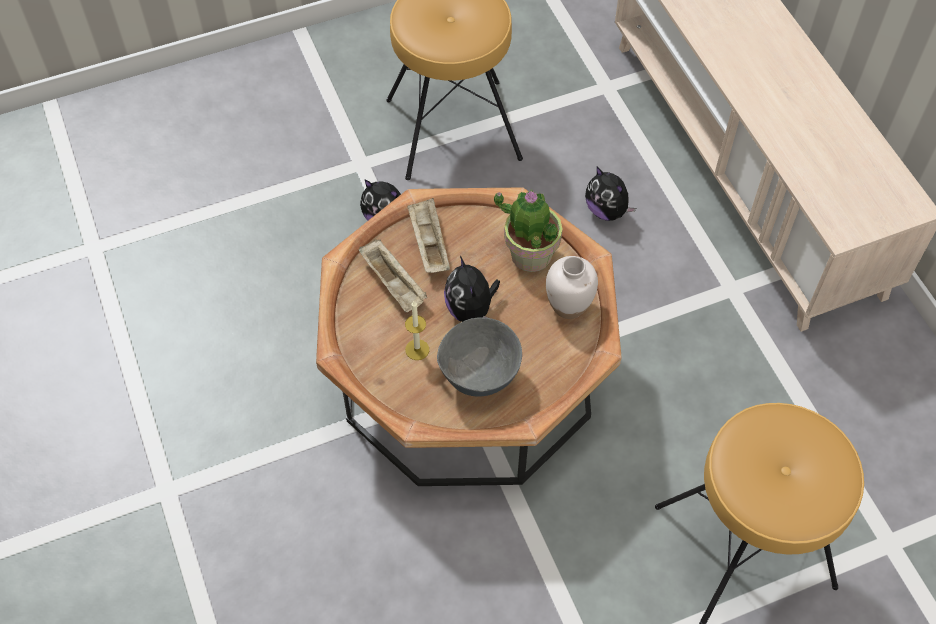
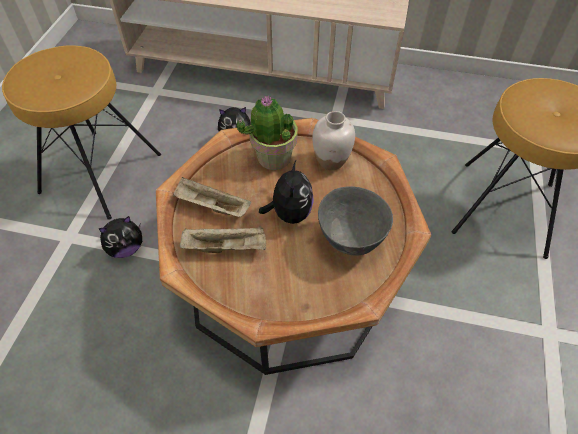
camera: 55 degrees left, 5 degrees down
(417, 349) = (296, 265): candle -> none
(471, 310) = (289, 213): plush toy -> plush toy turned 105 degrees counterclockwise

